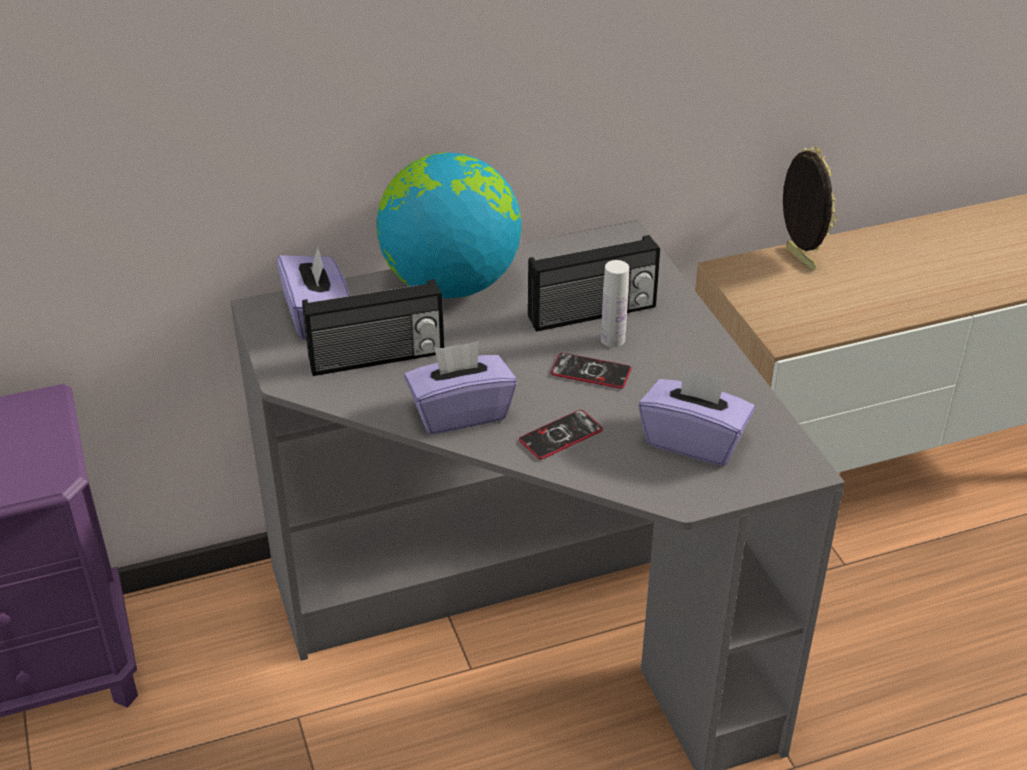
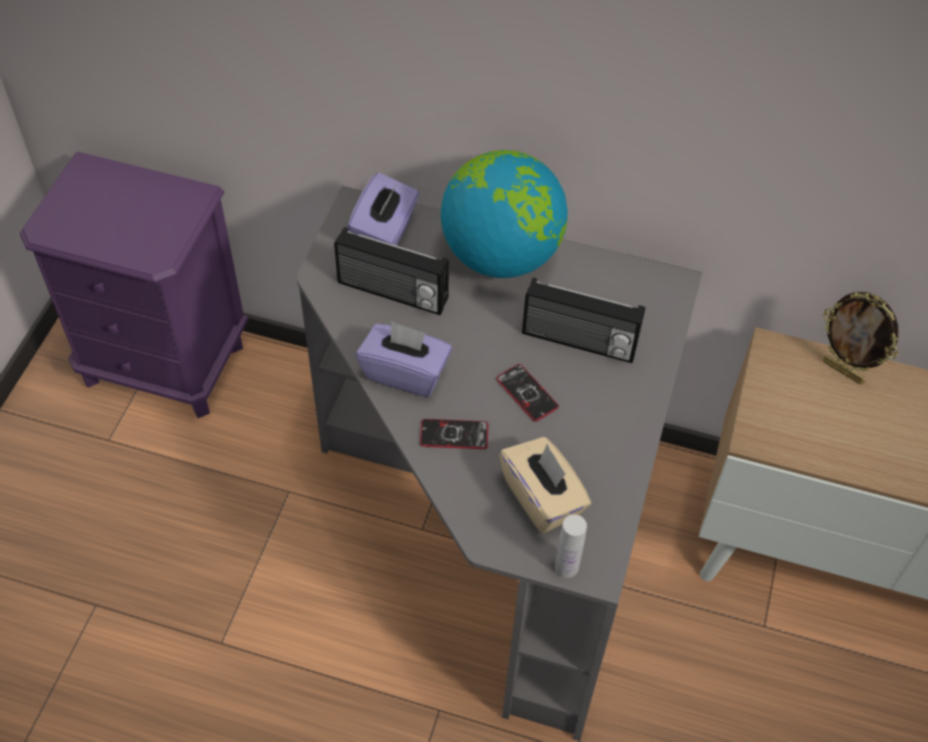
camera: 35 degrees right, 15 degrees up
(612, 339) = (570, 374): white bottle -> white bottle (566, 566)
(694, 440) = (542, 498): purple tissue box -> beige tissue box
(798, 259) = (843, 371): picture frame -> picture frame turned 120 degrees clockwise

